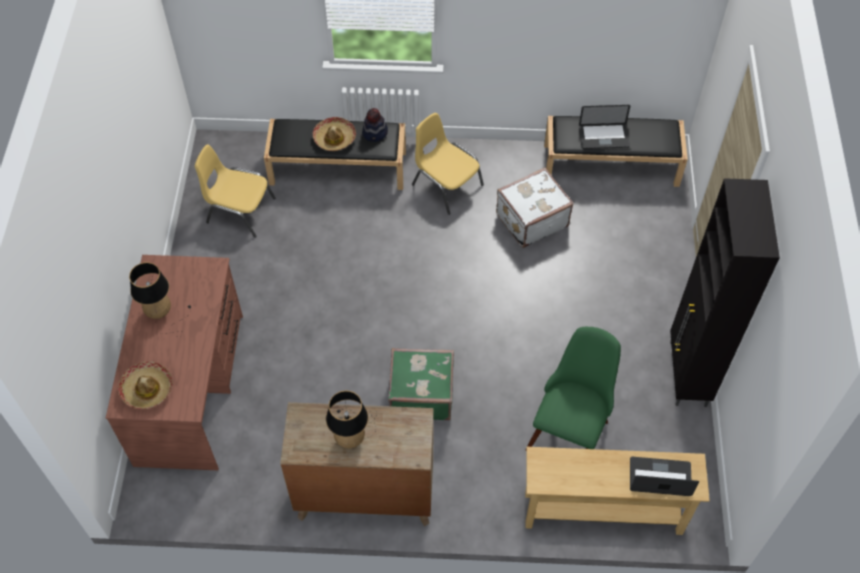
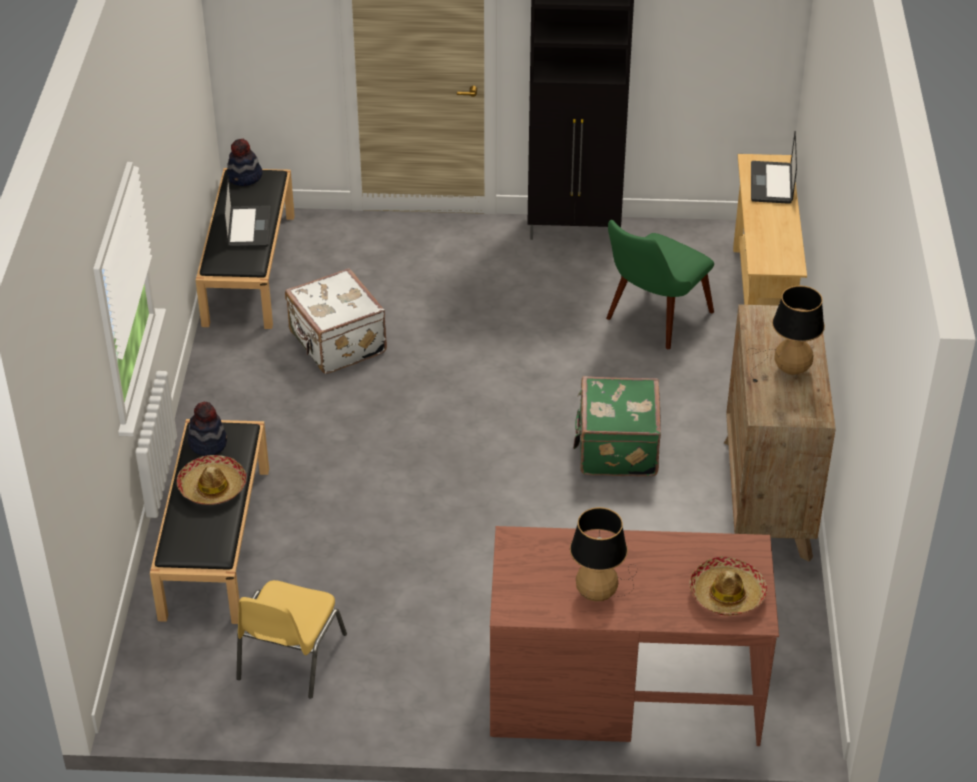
camera: 90 degrees left, 15 degrees down
(446, 184) = (265, 424): yellow chair -> none
(571, 426) = (651, 321): green chair -> green chair turned 75 degrees counterclockwise
(666, 130) = (245, 177): none -> hat

